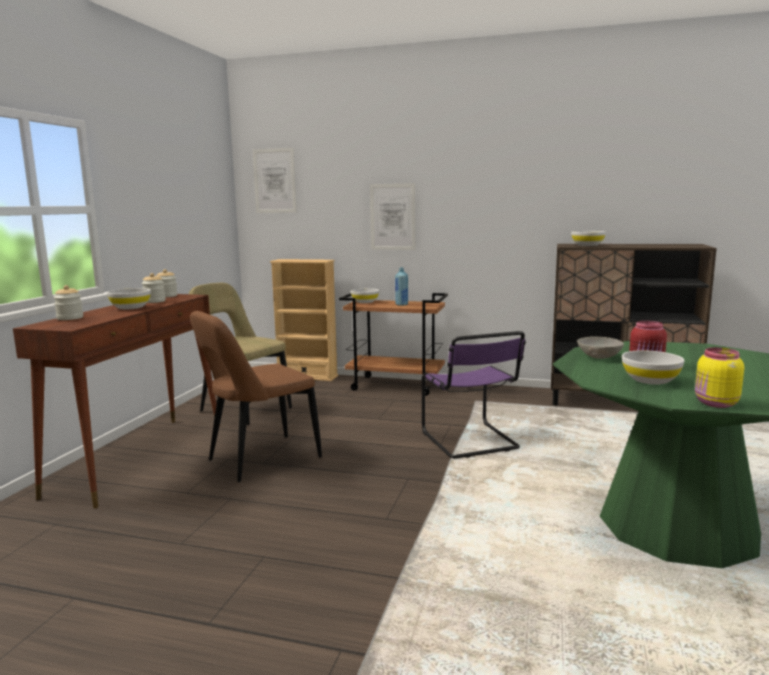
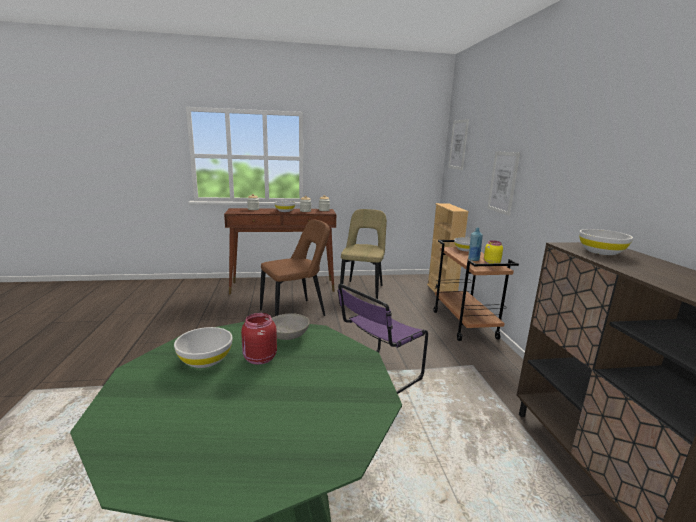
camera: 65 degrees right, 5 degrees up
(259, 460) = (295, 312): brown chair -> brown chair turned 120 degrees clockwise
(715, 403) = (123, 390): yellow jar -> yellow jar (491, 263)

